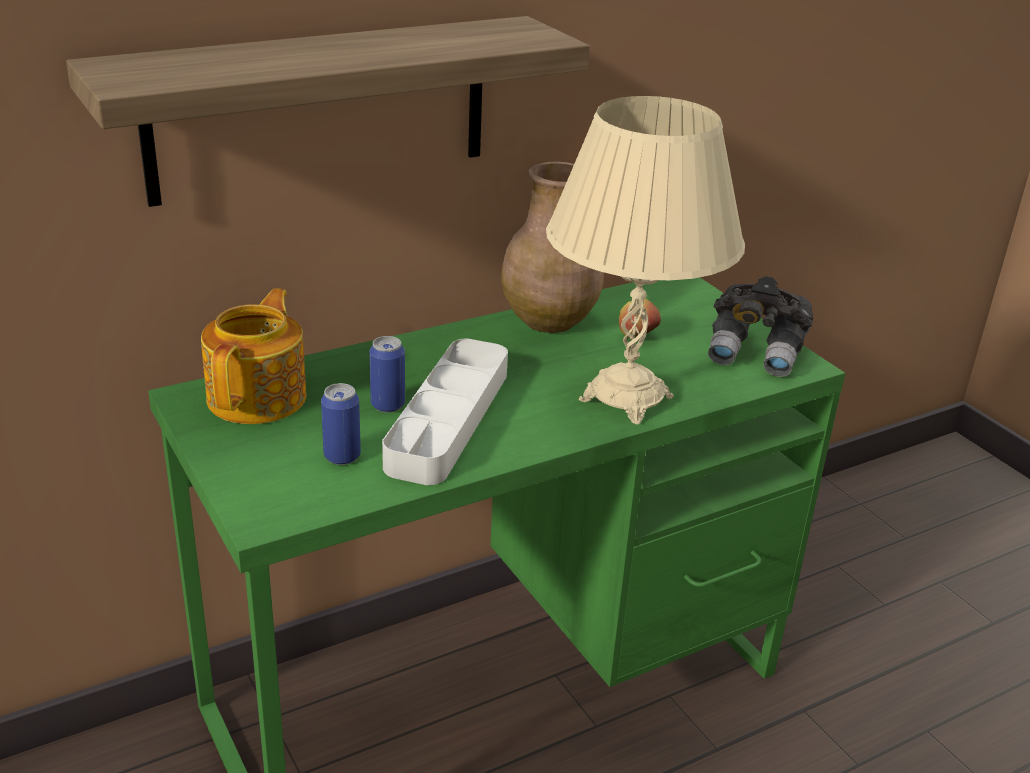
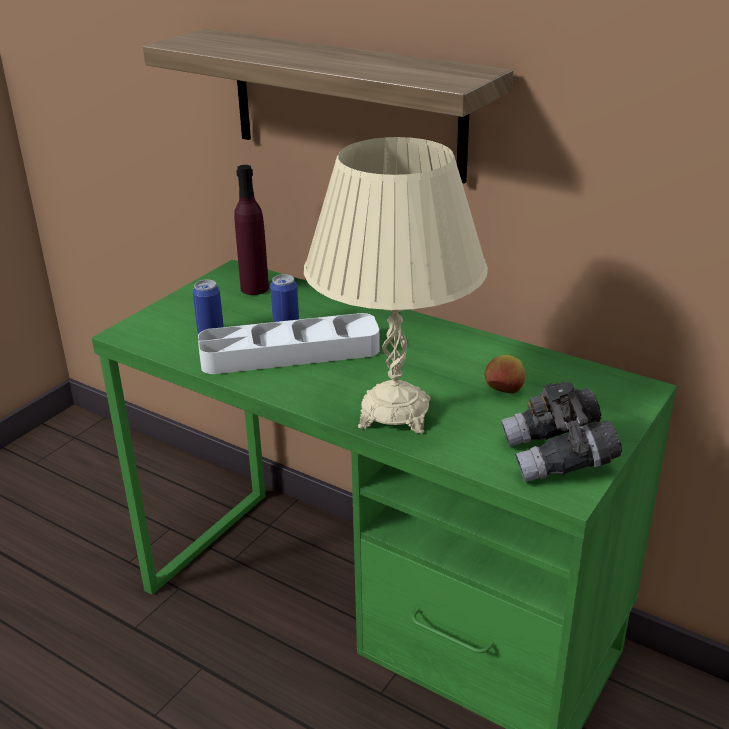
camera: 65 degrees right, 0 degrees up
(259, 397) = (254, 288): teapot -> purple bottle
(550, 321) = (480, 349): brown vase -> none

